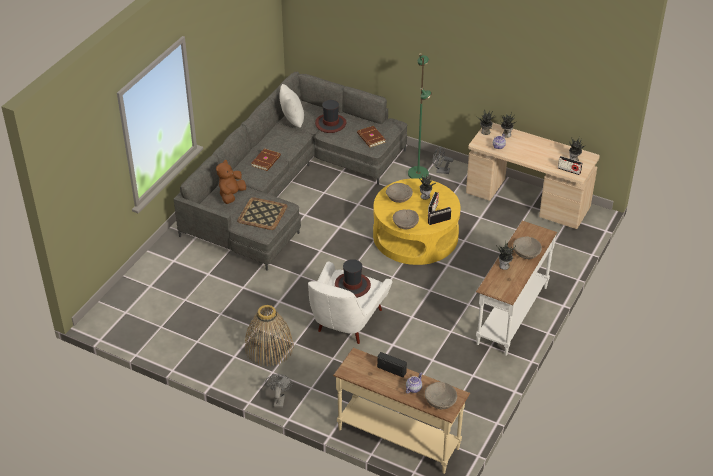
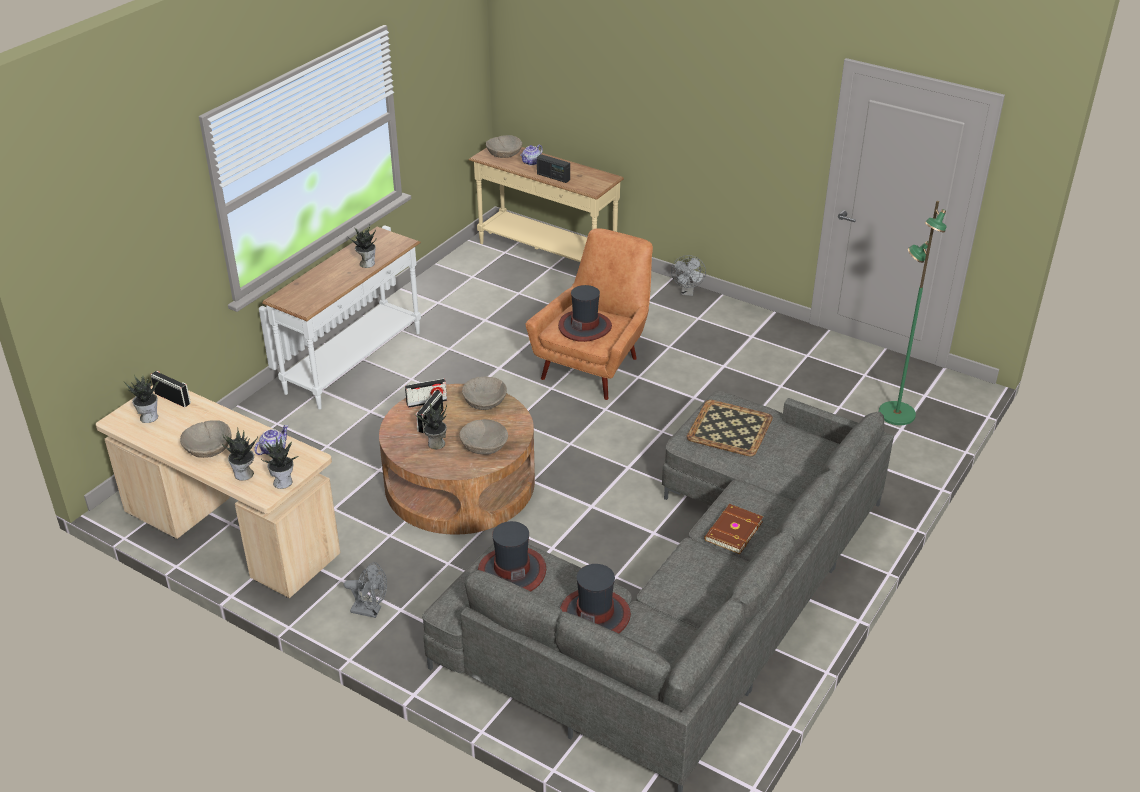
camera: 175 degrees left, 5 degrees down
(231, 195) = (791, 465): brown plush toy -> none
(269, 348) = (705, 343): basket -> none
(291, 121) = (684, 629): white pillow -> none
(346, 324) = (596, 363): white armchair -> brown armchair
(370, 138) = (511, 571): brown book -> hat
(415, 235) = (460, 483): yellow coffee table -> brown coffee table
(418, 173) = (417, 608): green floor lamp -> green floor lamp (896, 414)
(526, 252) = (325, 277): beige bowl -> beige bowl (208, 447)

